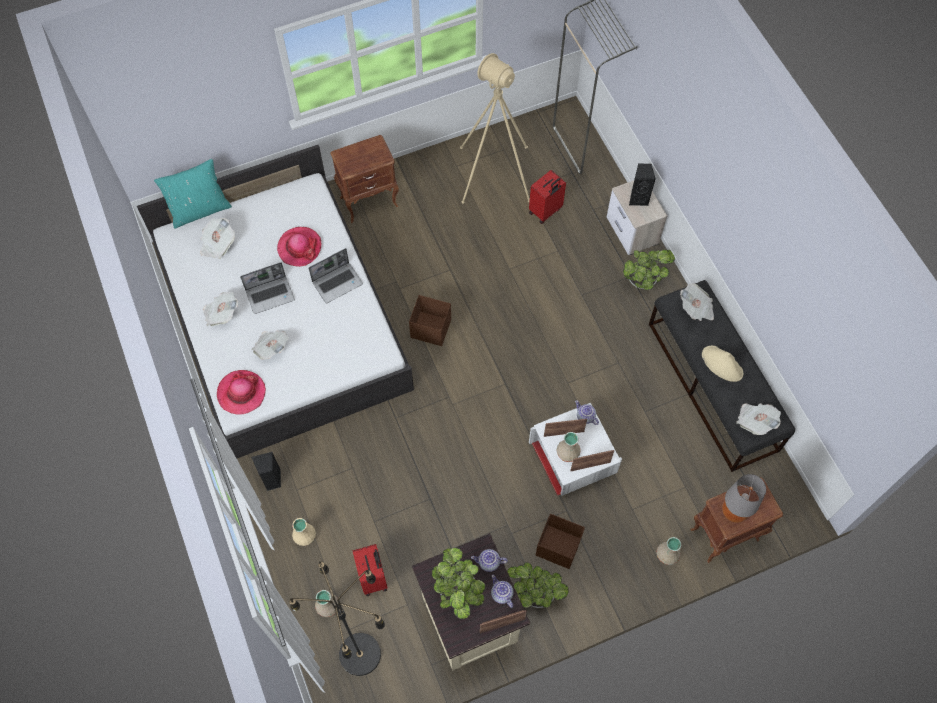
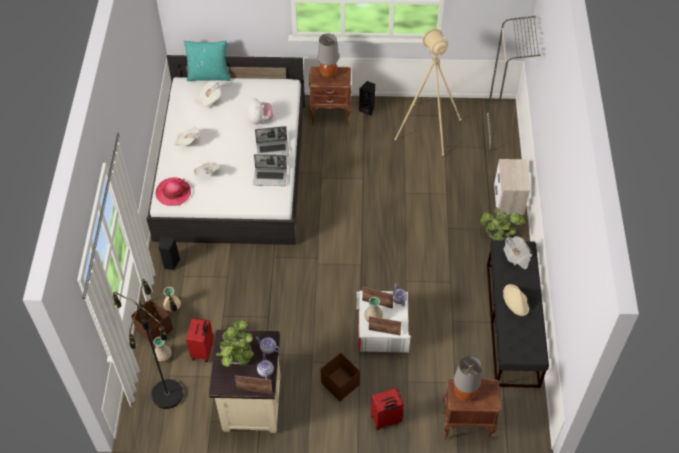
camera: 25 degrees right, 10 degrees down
(270, 295) = (225, 141): laptop -> laptop (270, 177)
(299, 247) = (260, 120): hat -> plush toy
(358, 153) = (328, 73): none -> grey table lamp
(430, 328) = (328, 210): brown storage box -> brown storage box (154, 329)
(535, 593) = (307, 406): potted plant -> none
(545, 211) = (451, 165): red suitcase -> red suitcase (386, 420)
(638, 198) = (514, 172): black speaker -> black speaker (367, 109)
(667, 555) = (416, 422): beige vase -> none
(755, 421) = (520, 347): newspaper -> none

